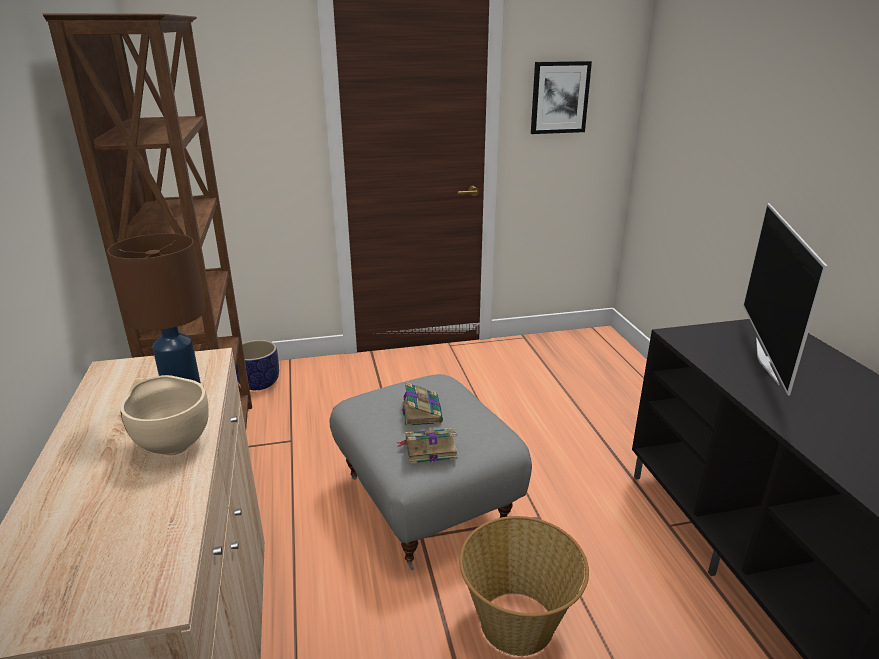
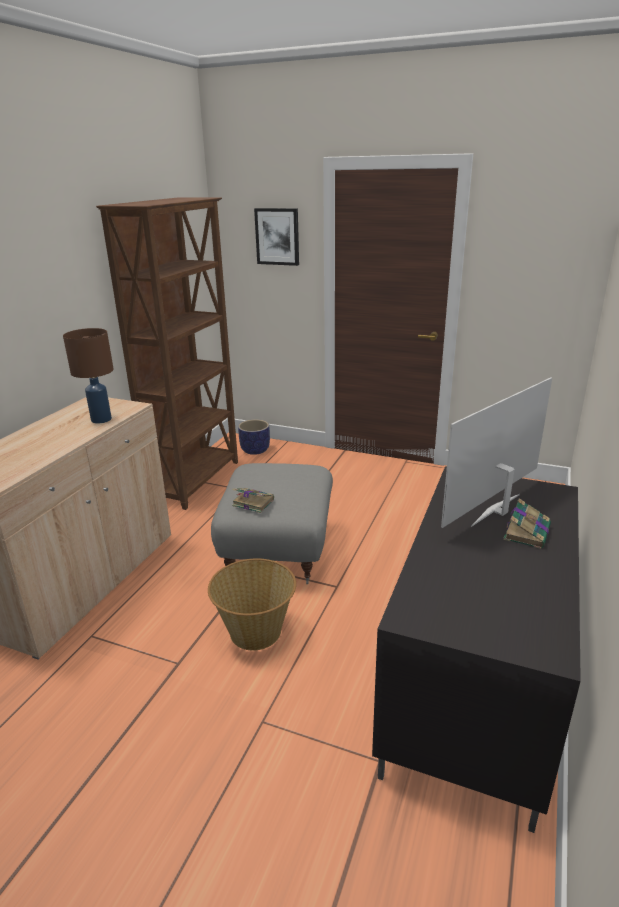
camera: 35 degrees right, 0 degrees up
(173, 445) = (70, 438): beige bowl -> none
(421, 411) = (275, 482): book -> book (527, 532)
(559, 97) = (519, 263): picture -> picture (277, 236)

